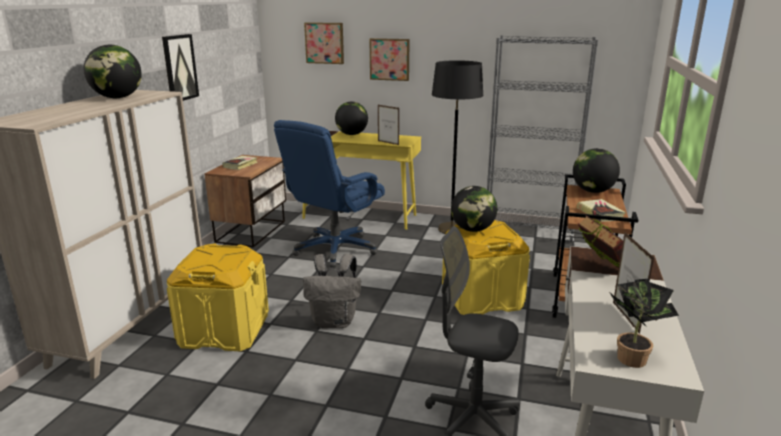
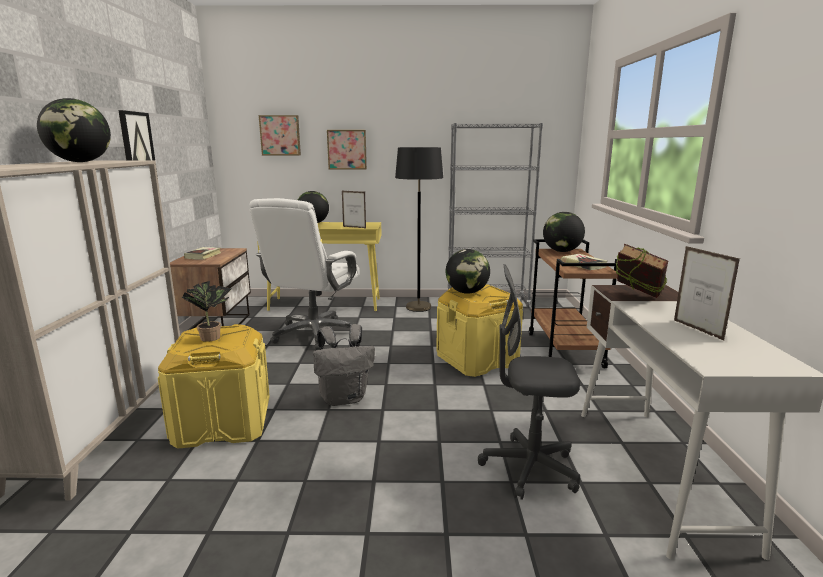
camera: 15 degrees left, 5 degrees down
(335, 249) = (314, 334): blue office chair -> white office chair
(632, 357) = (738, 358): potted plant -> potted plant (212, 337)

